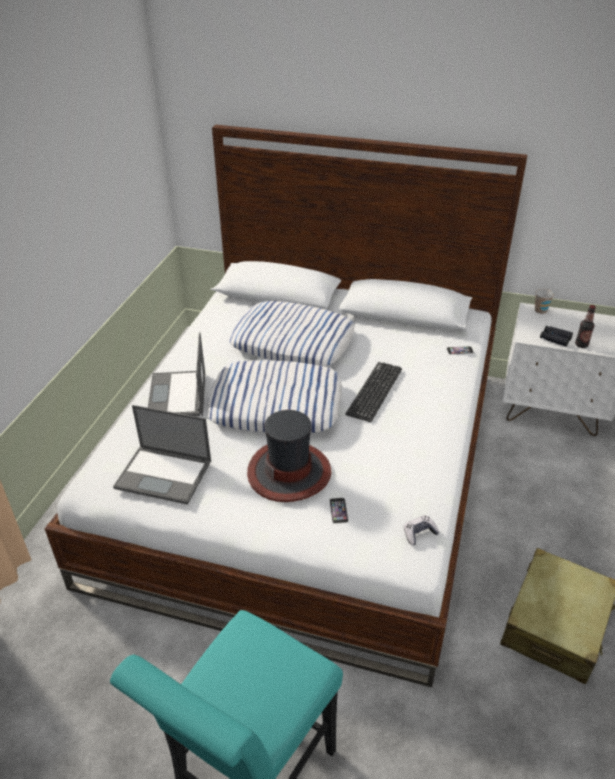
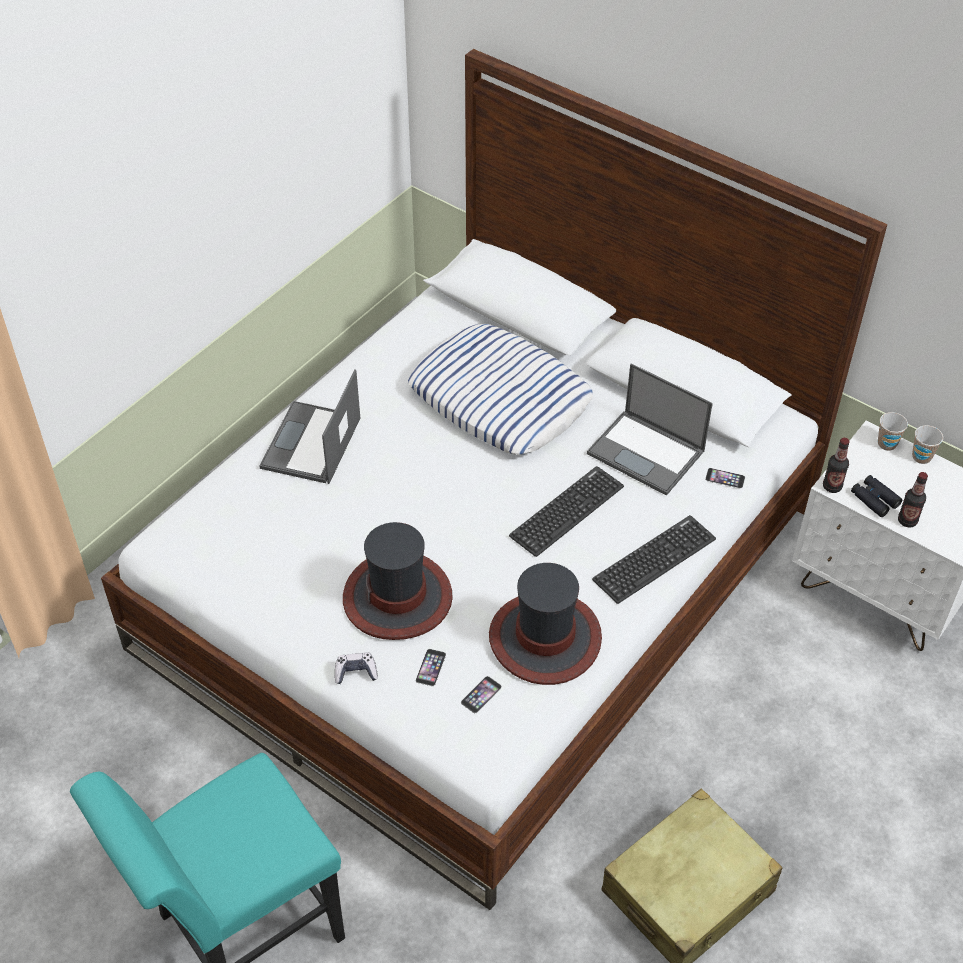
camera: 20 degrees right, 10 degrees up
(165, 474) = (249, 555): laptop -> laptop (647, 452)
(276, 405) = (429, 494): pillow -> none
(385, 517) = (481, 694): none -> phone
(407, 469) = (545, 639): none -> hat
(419, 533) = (511, 728): game controller -> game controller (356, 672)
(447, 404) = (654, 559): none -> keyboard
(526, 338) = (832, 486): none -> bottle
(564, 312) = (921, 457): none -> cup

